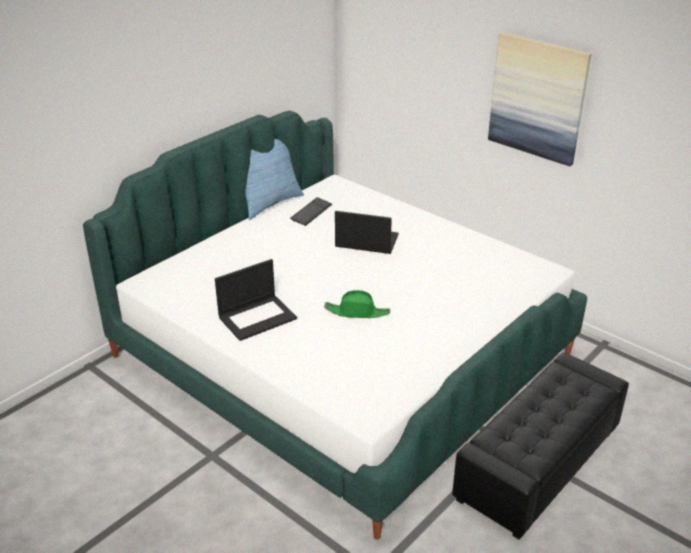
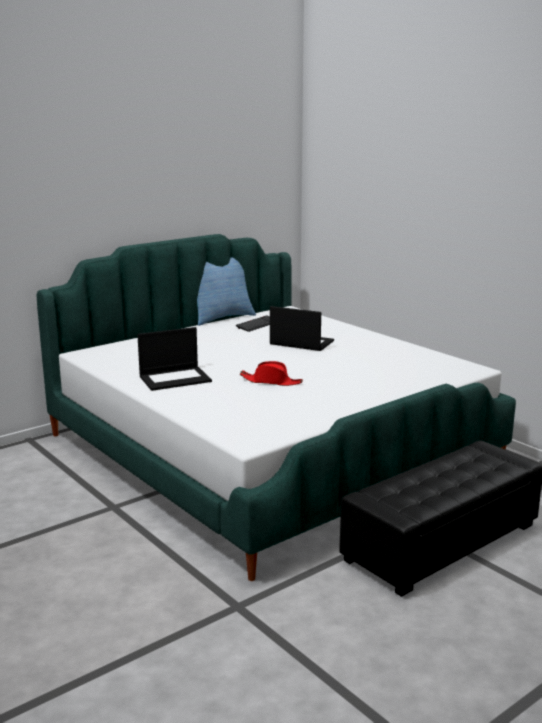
camera: 10 degrees right, 15 degrees down
(357, 312) = (271, 381): green hat -> red hat
(538, 98) = (469, 209): picture -> none

